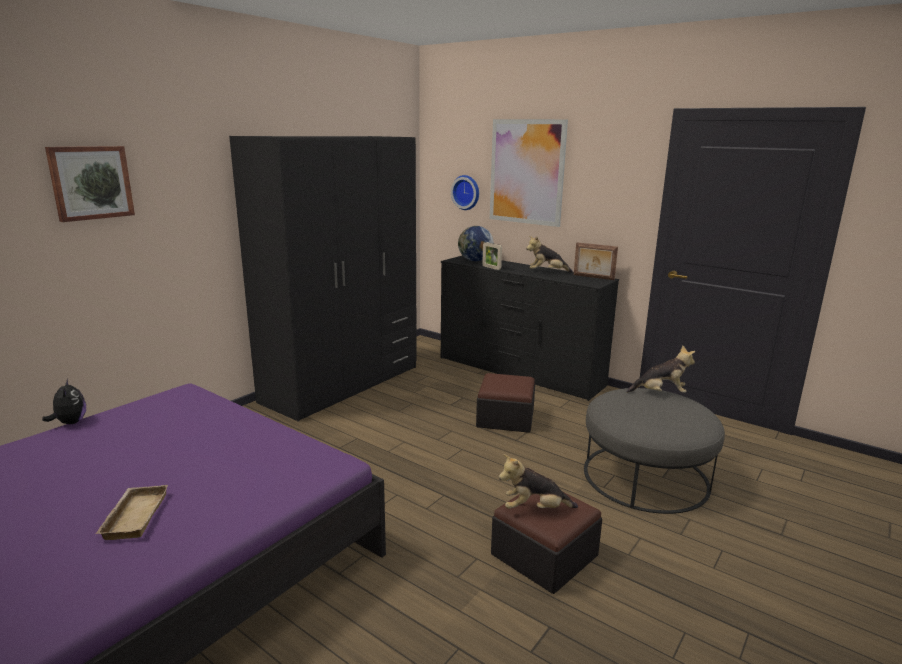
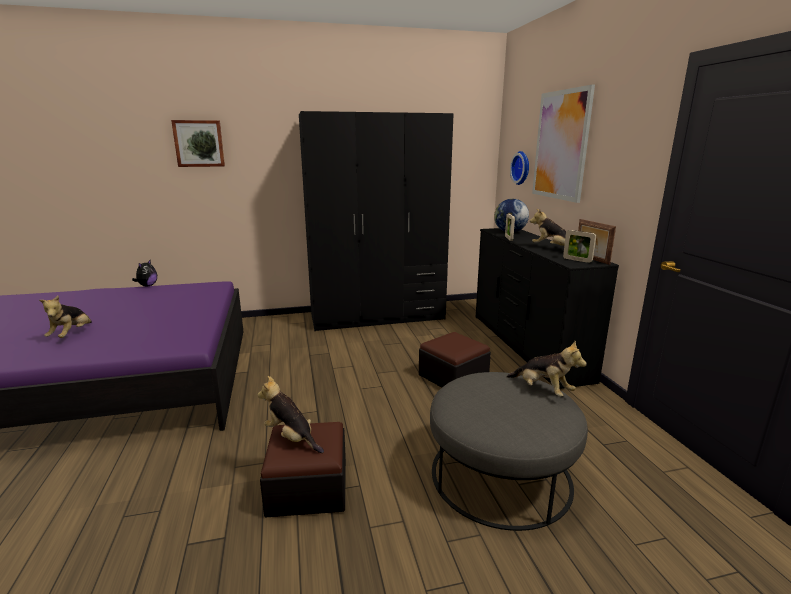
camera: 40 degrees right, 0 degrees up
(133, 516) = (71, 335): beige tray -> plush toy
(587, 280) = (577, 260): none -> picture frame

